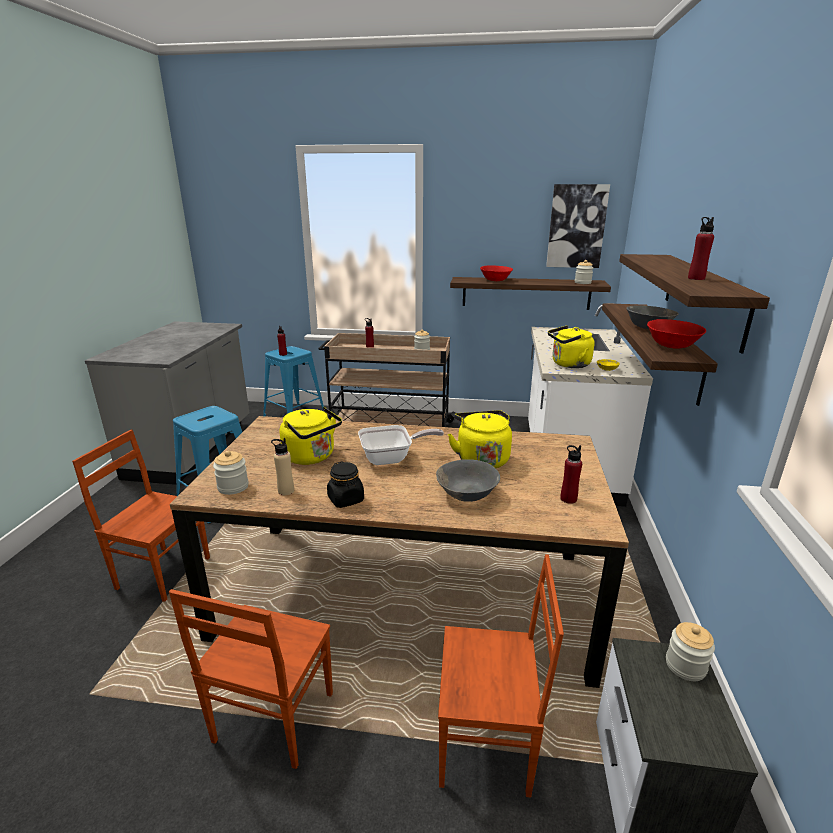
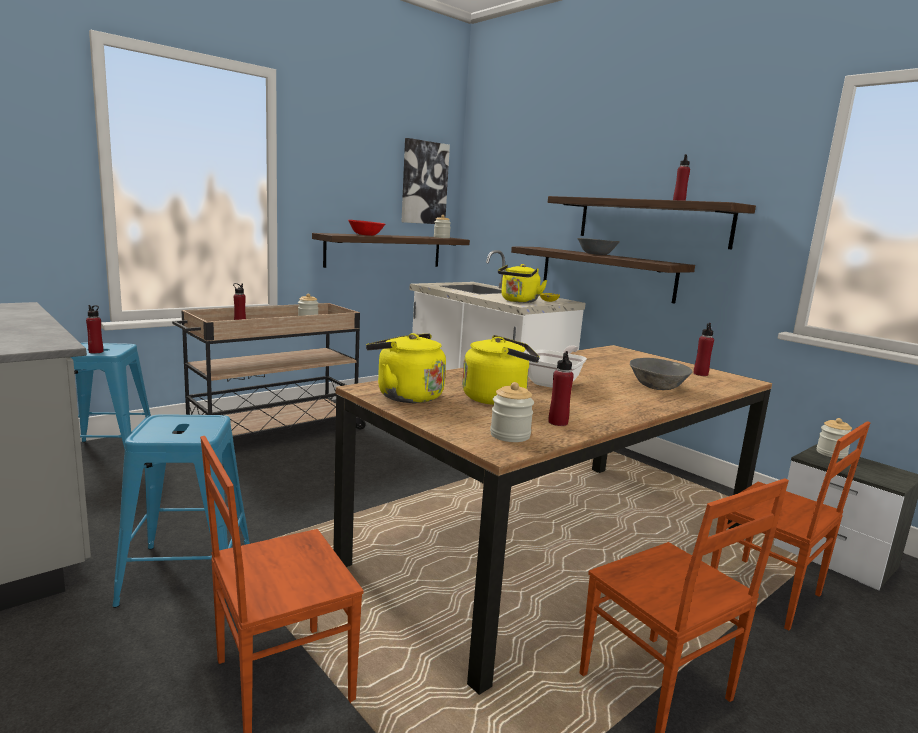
camera: 50 degrees left, 10 degrees down
(286, 491) = (558, 422): beige bottle -> red bottle
(346, 499) = (611, 412): black jar -> none
(481, 459) = (603, 368): yellow kettle -> yellow kettle (405, 396)
(486, 744) = (765, 594): brown chair -> brown chair turned 90 degrees clockwise
(671, 345) = (645, 260): red bowl -> none

